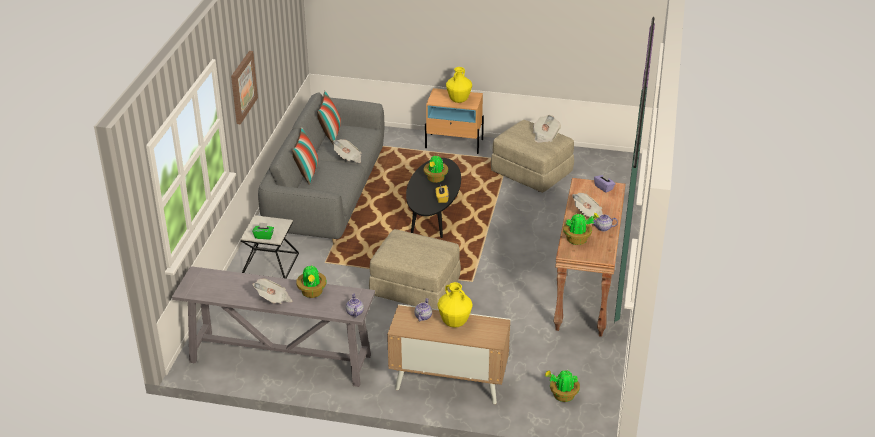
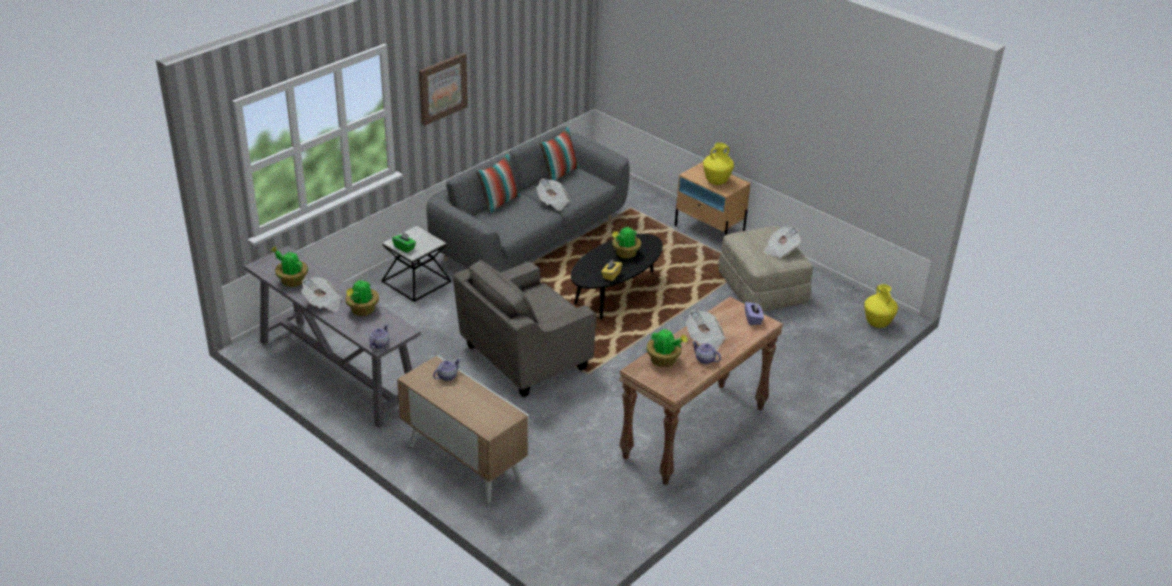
camera: 30 degrees right, 0 degrees up
(414, 288) = (524, 357): beige ottoman -> grey armchair
(454, 322) = (470, 395): yellow vase -> yellow vase (877, 324)
(562, 395) = (562, 526): potted plant -> potted plant (292, 281)

